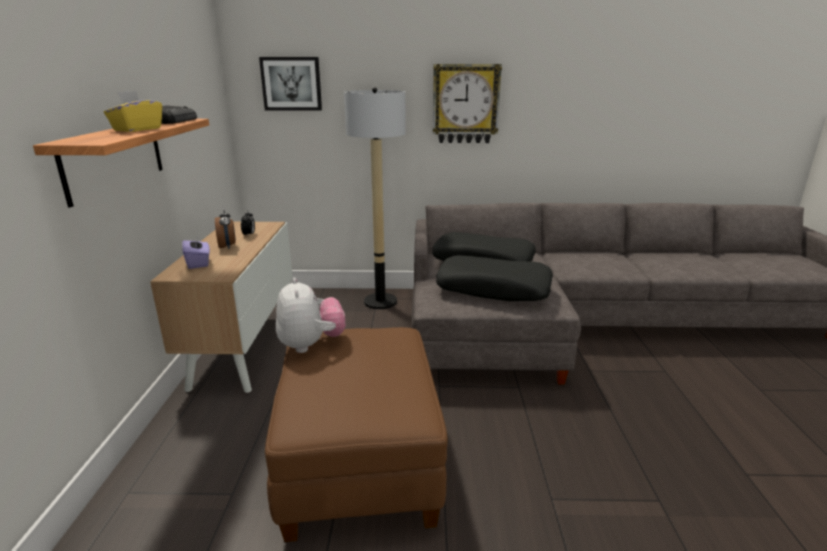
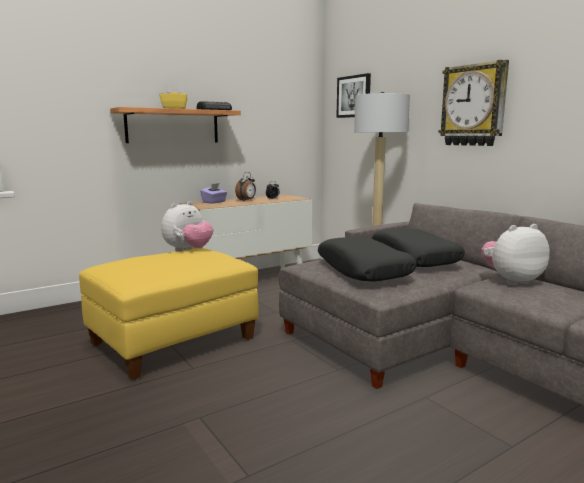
camera: 55 degrees right, 10 degrees down
(358, 463) = (173, 341): brown ottoman -> yellow ottoman
(571, 258) = (511, 281): none -> plush toy

